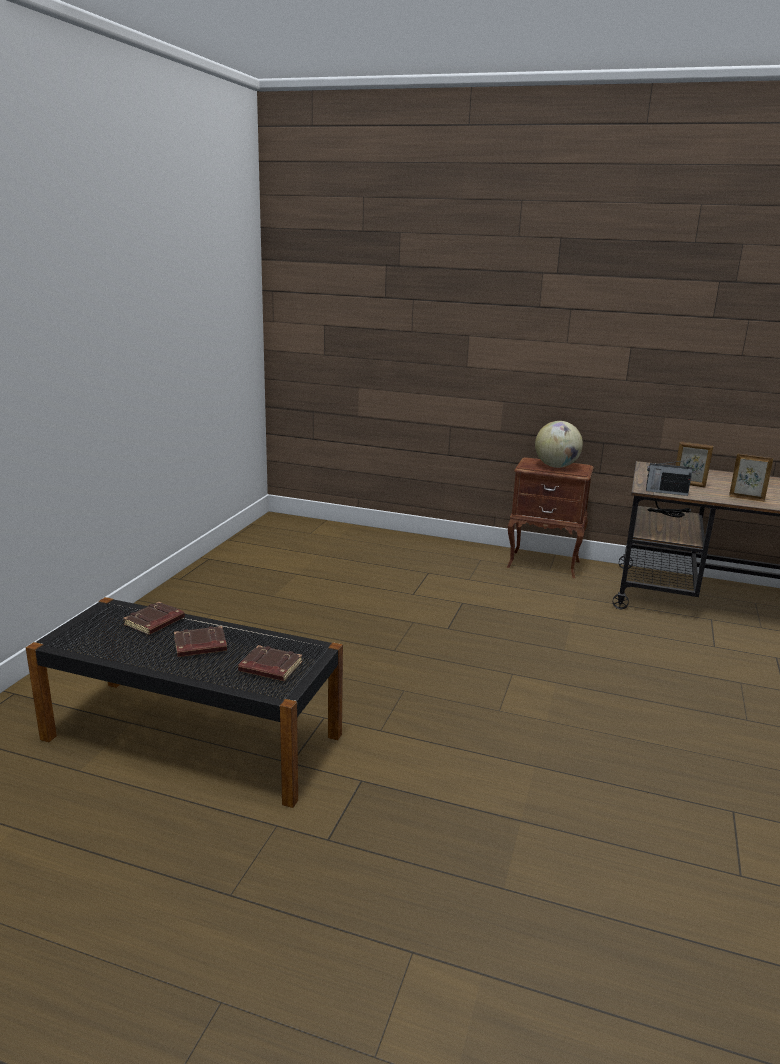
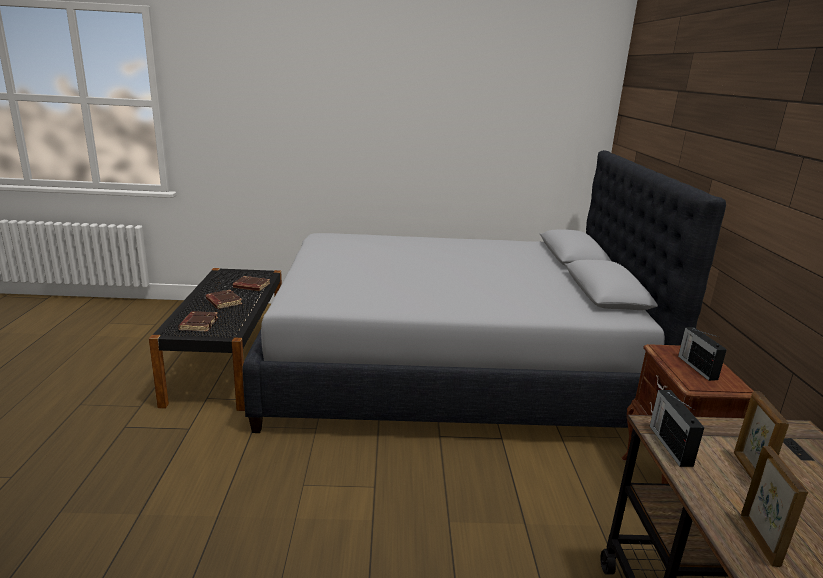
camera: 70 degrees right, 0 degrees up
(328, 596) = (450, 368): none -> grey bed
(556, 466) = (696, 367): globe -> radio

